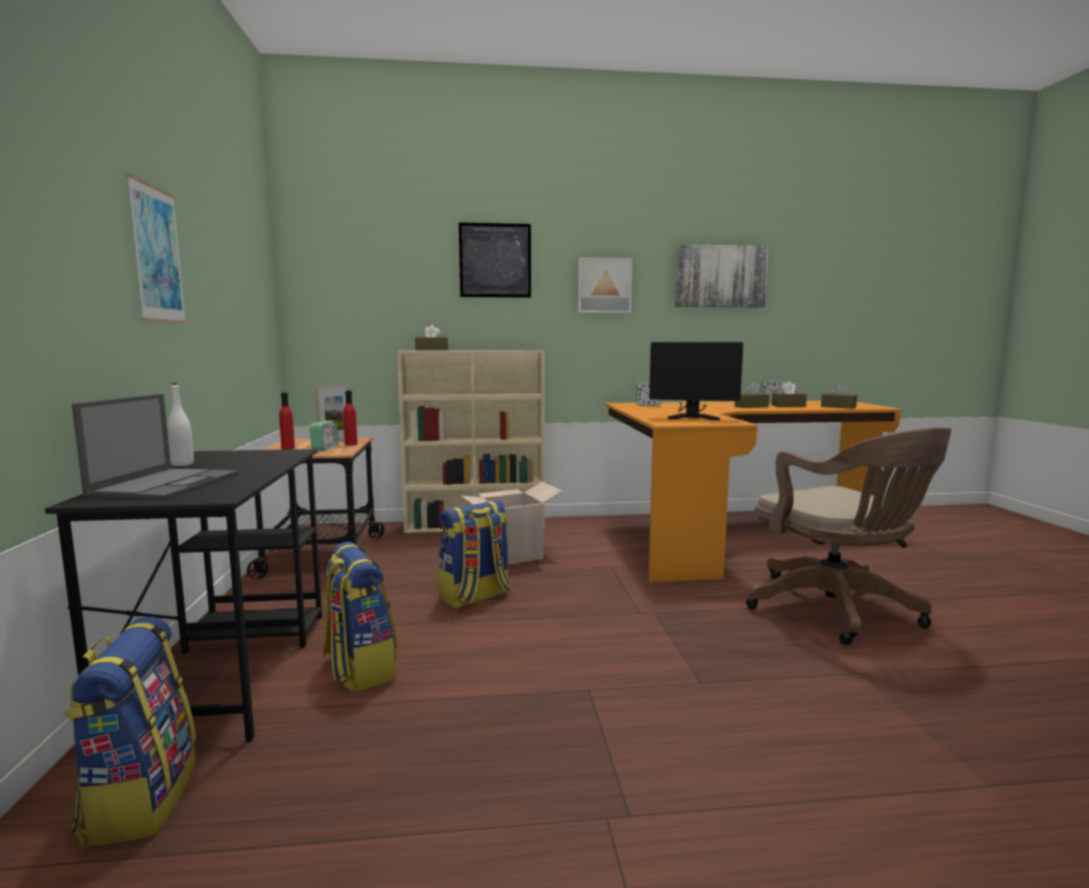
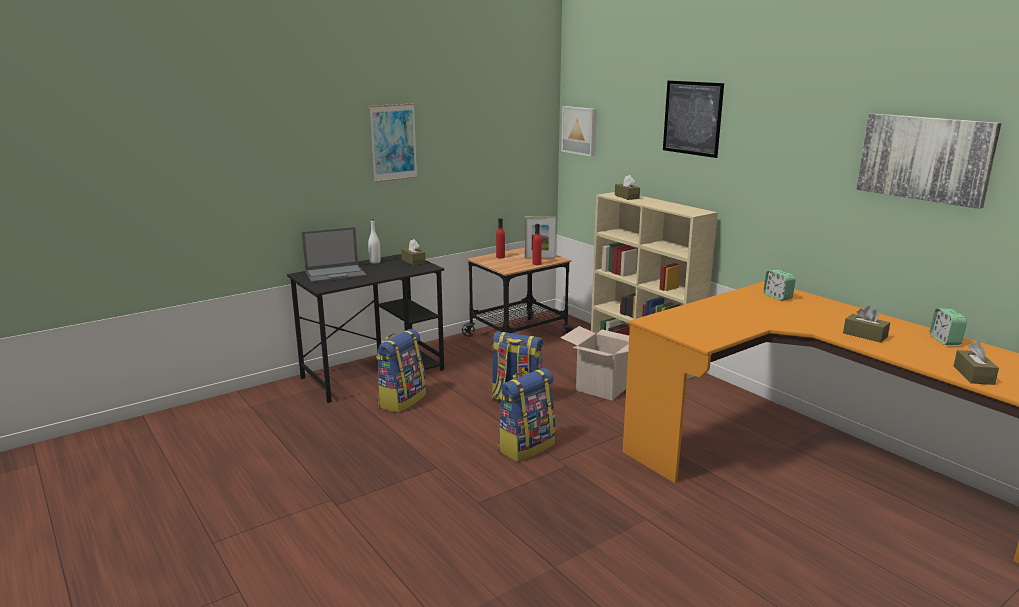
camera: 60 degrees right, 10 degrees up
(140, 799) = (283, 400): backpack -> backpack (526, 447)
(325, 449) = (512, 263): alarm clock -> none
(604, 286) = (785, 154): picture -> picture (580, 130)
(692, 416) = (721, 323): monitor -> none
(788, 406) = (920, 350): brown tissue box -> brown tissue box (413, 261)
(838, 611) = (672, 550): brown office chair -> none

